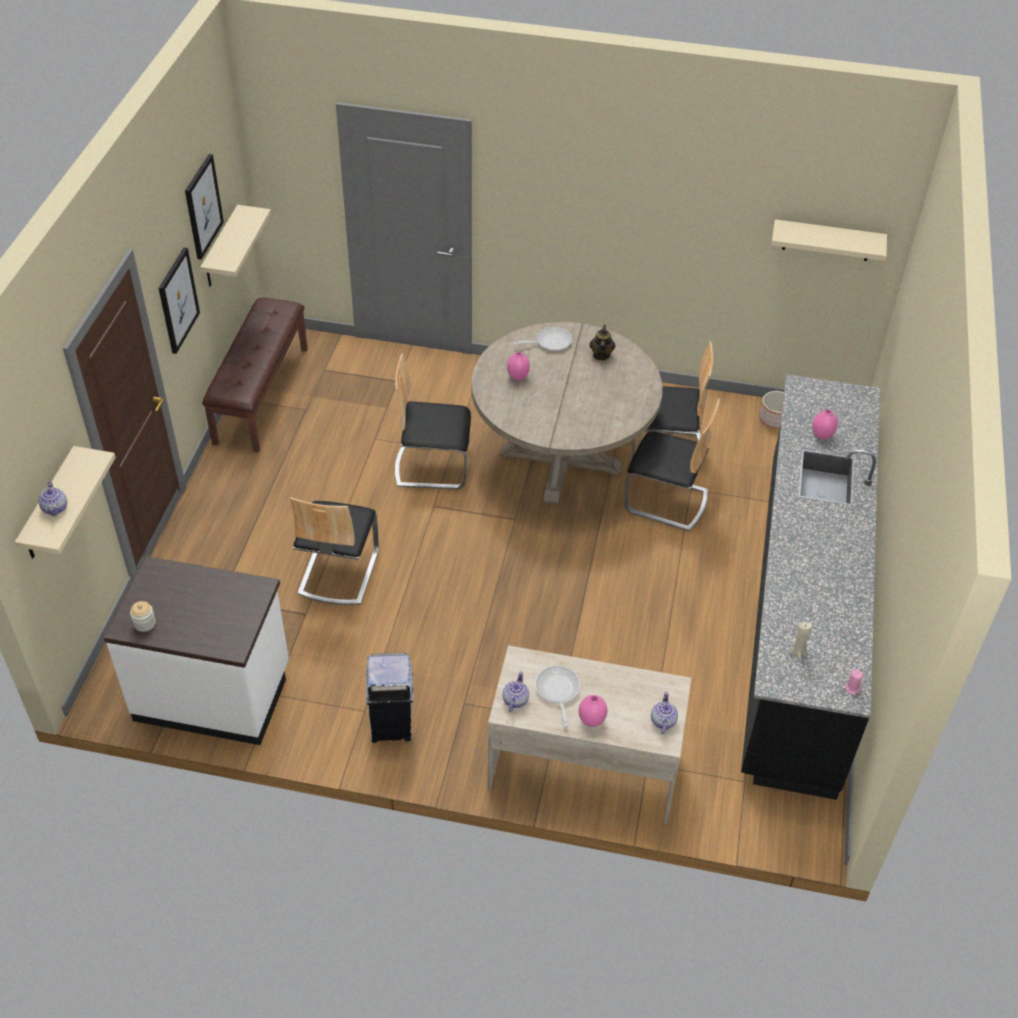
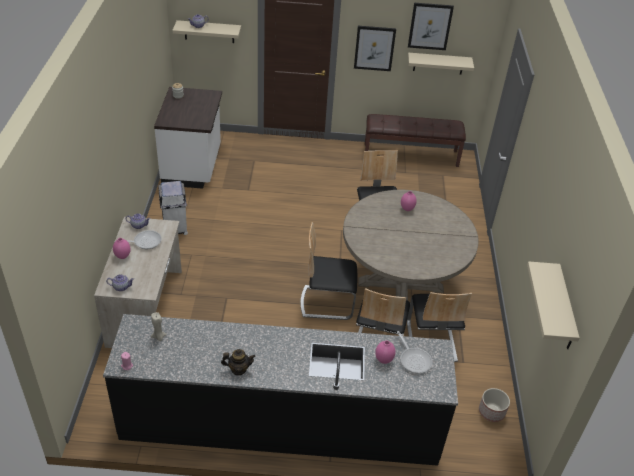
camera: 80 degrees right, 5 degrees down
(338, 572) = (280, 198): chair -> chair (327, 302)
(550, 342) = (449, 222): frying pan -> frying pan (414, 359)
(601, 355) = (446, 247): teapot -> teapot (238, 369)

